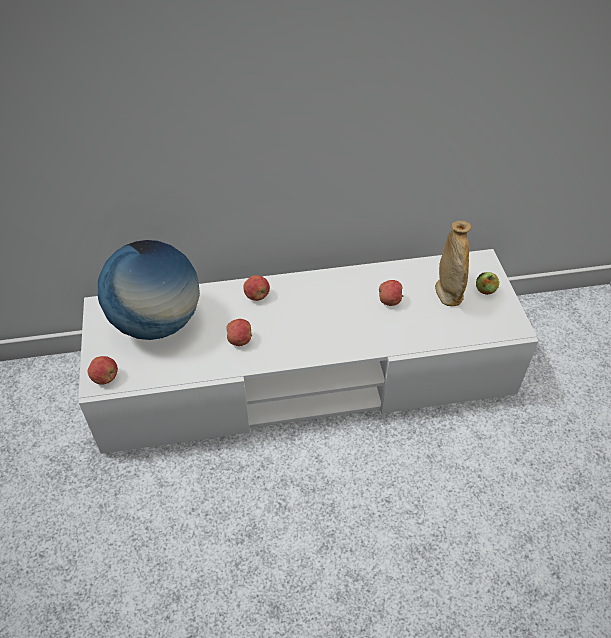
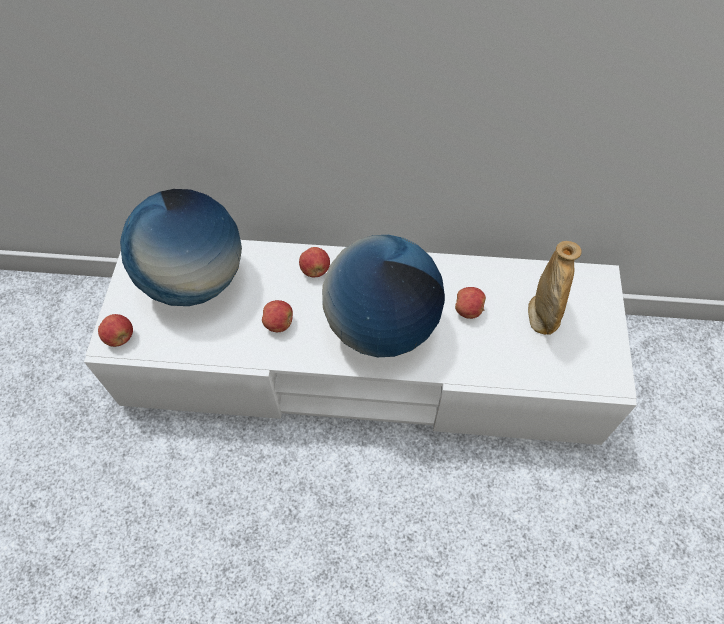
camera: 15 degrees right, 10 degrees up
(325, 325) = (381, 326): none -> globe
(485, 290) = (590, 321): apple -> none

